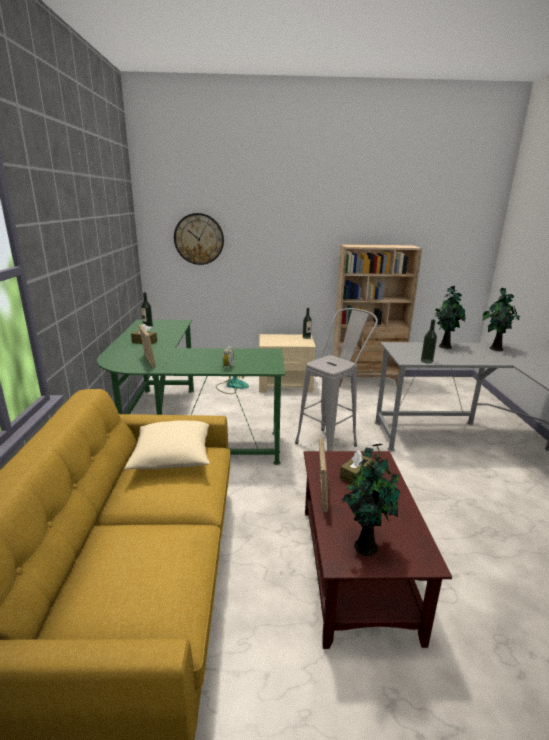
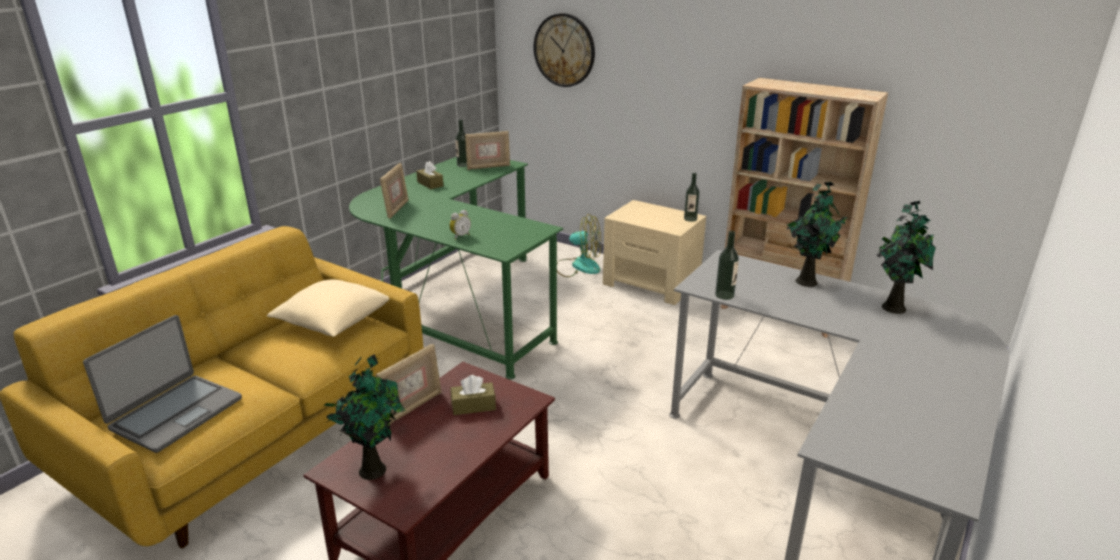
camera: 35 degrees right, 5 degrees up
(136, 588) = (175, 413): none -> laptop
(168, 326) = (488, 167): none -> picture frame
(332, 441) = (609, 376): grey stool -> none

